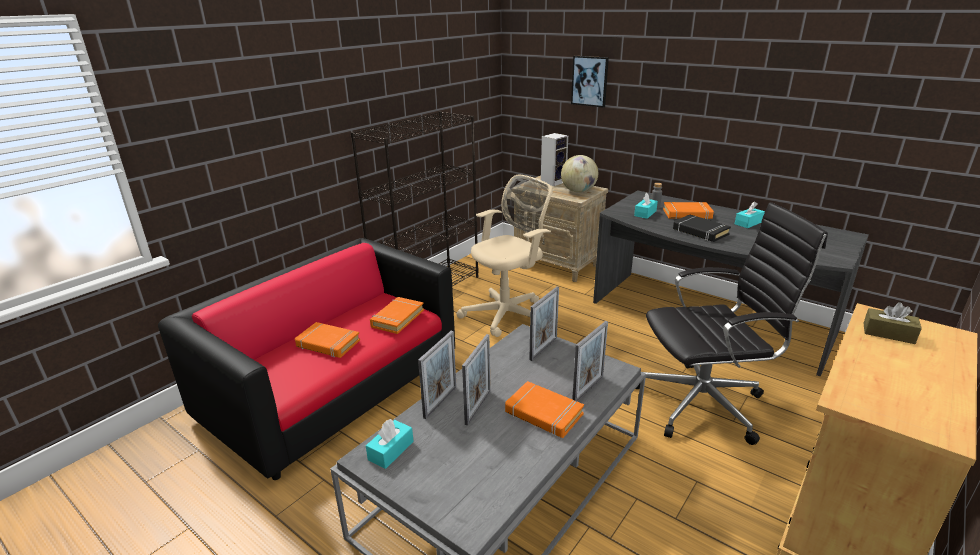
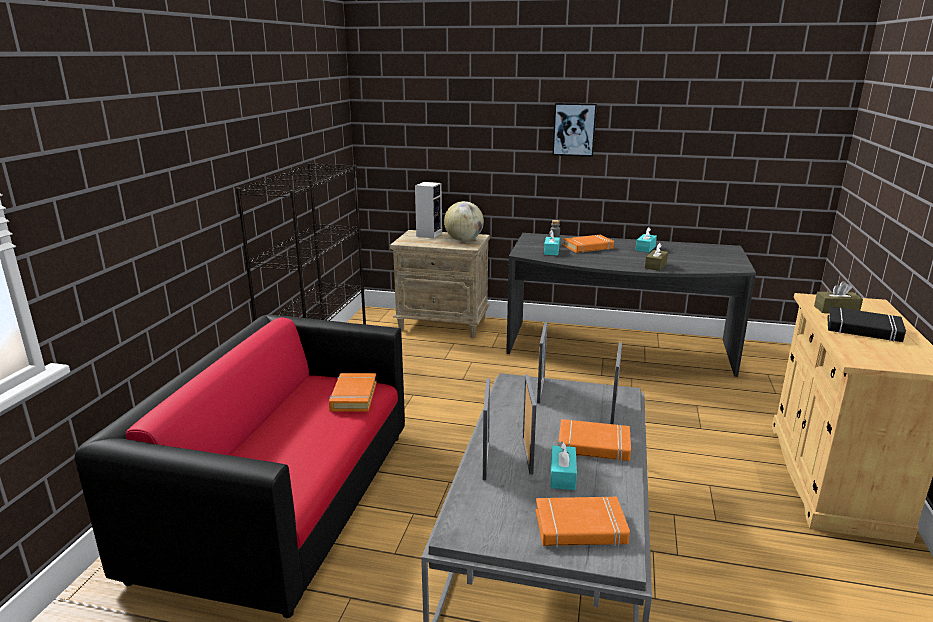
camera: 25 degrees left, 5 degrees down
(328, 344) = (293, 439): orange book -> orange book (580, 528)
(391, 450) = (478, 518): turquoise tissue box -> turquoise tissue box (562, 475)
(508, 314) = (428, 380): beige office chair -> none
(590, 81) = (460, 124): picture -> picture (574, 129)
(700, 232) = (614, 260): black book -> black book (863, 329)
(704, 403) = (668, 419): black office chair -> none
(739, 244) = (655, 265): none -> brown tissue box

